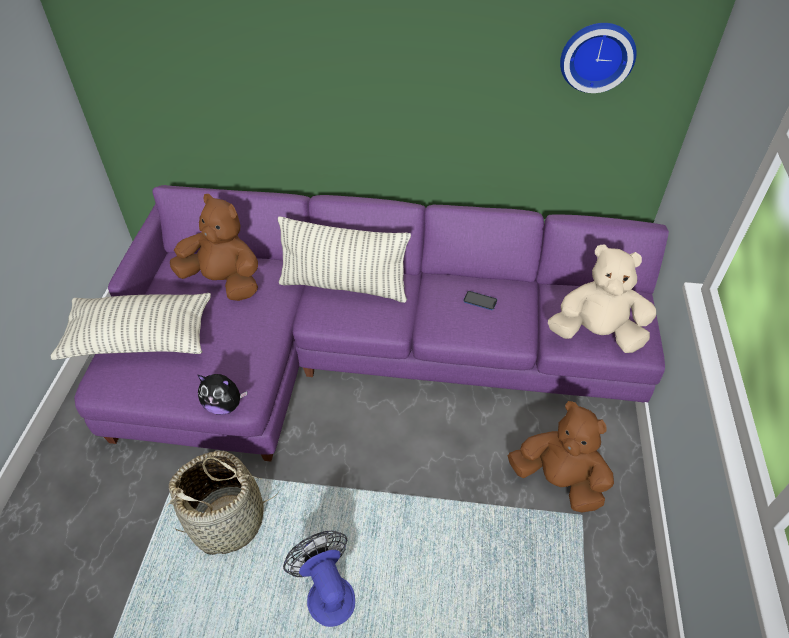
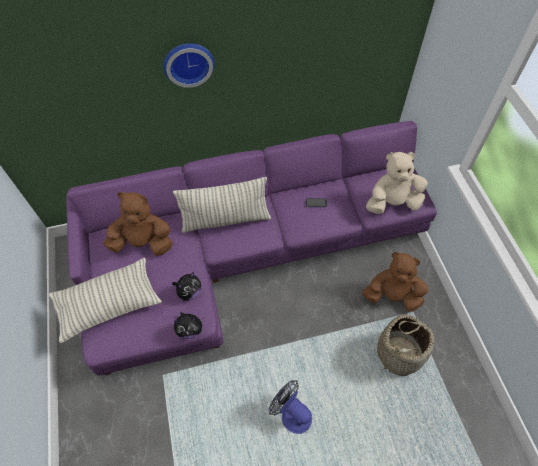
camera: 20 degrees left, 10 degrees up
(228, 521) = (211, 395): basket -> basket (399, 353)
(249, 358) = (189, 292): none -> plush toy
(597, 55) = (360, 32): wall clock -> wall clock (188, 62)

